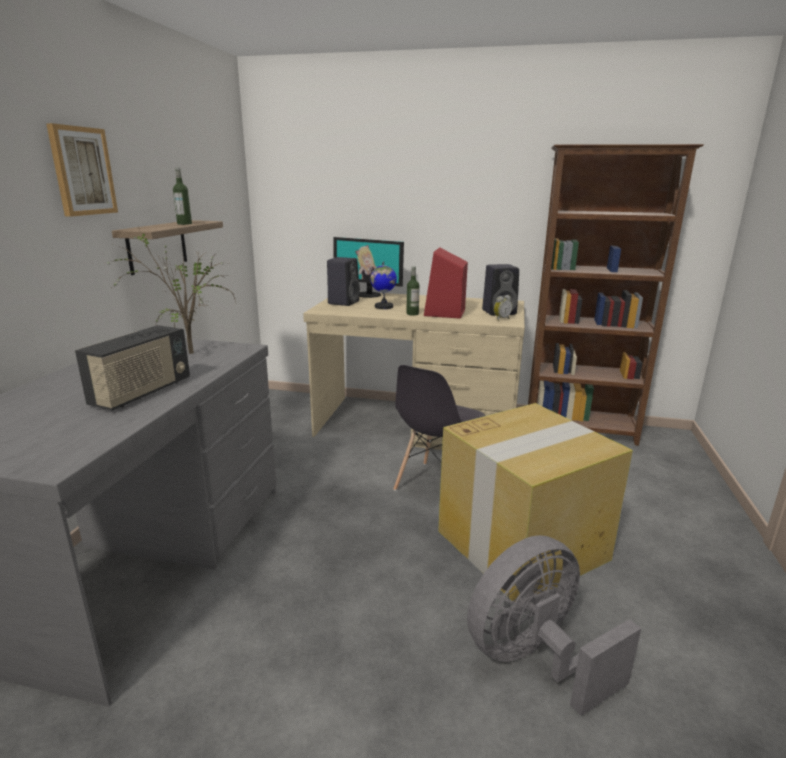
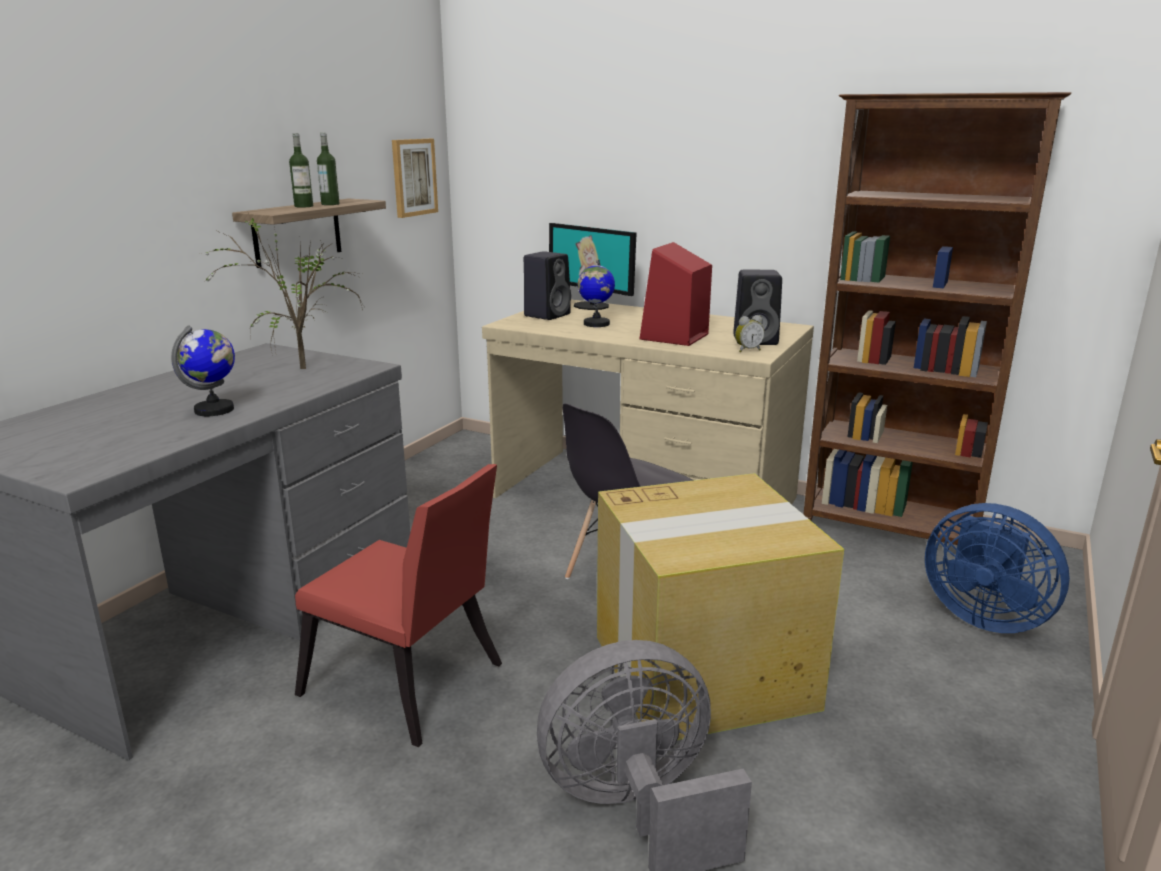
camera: 15 degrees right, 0 degrees up
(82, 171) = (196, 142): picture -> picture (413, 177)
(142, 393) = (215, 410): radio -> globe
(321, 592) = (409, 686): none -> red chair
(412, 314) = (626, 336): bottle -> bottle (304, 206)
(664, 479) = (983, 616): none -> blue fan

